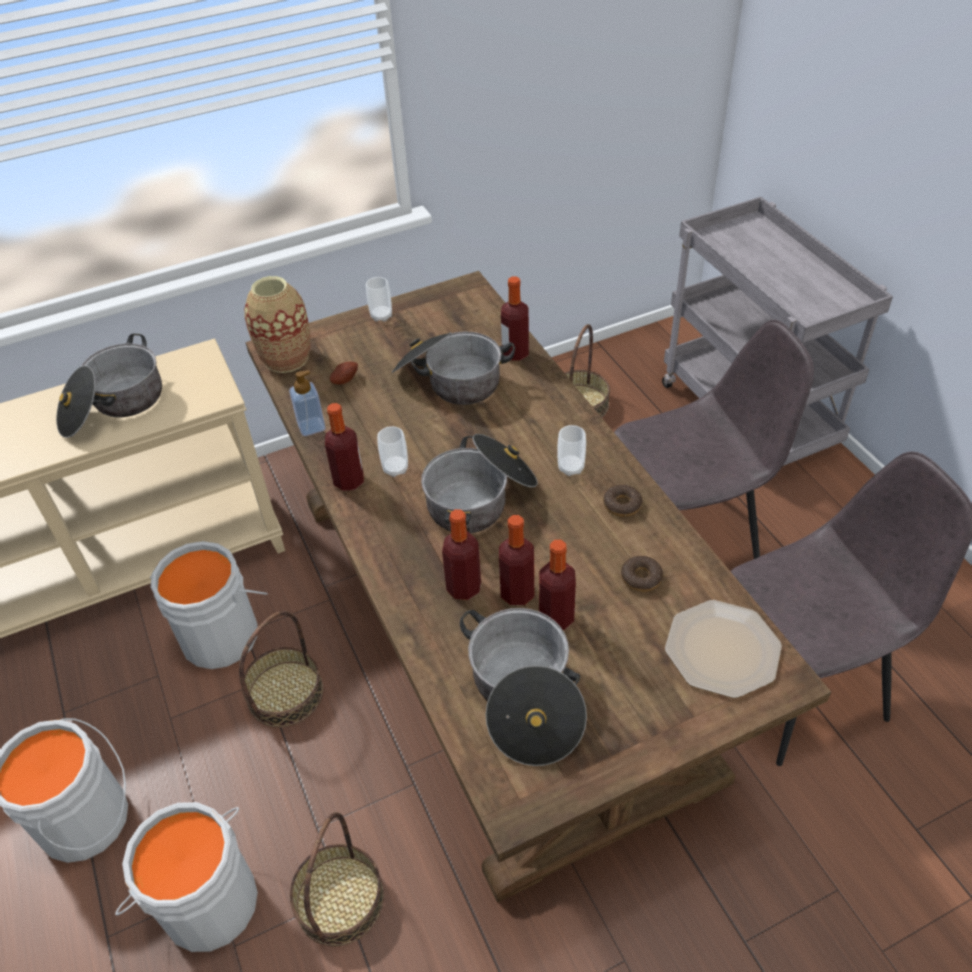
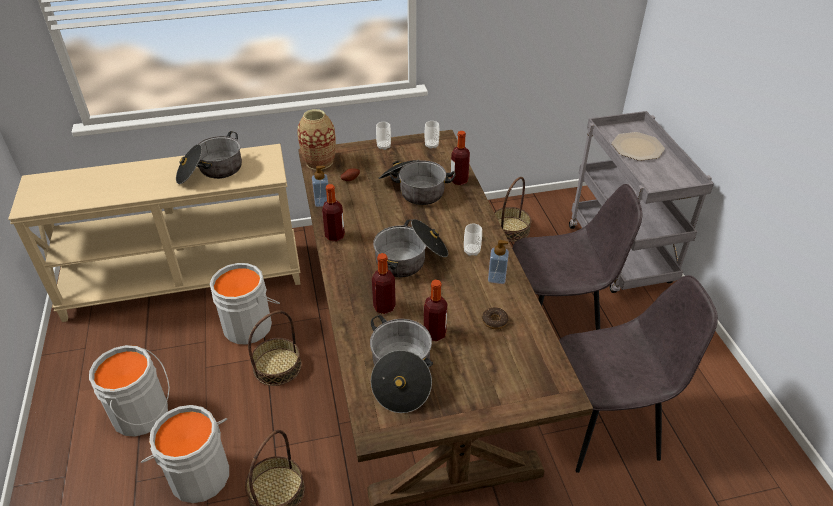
camera: 10 degrees right, 5 degrees down
(395, 468) = (364, 234): cup -> cup (431, 145)
(517, 593) = (415, 316): bottle -> none
(622, 505) = (497, 278): donut -> soap dispenser
(721, 648) = (531, 370): plate -> plate (637, 147)

